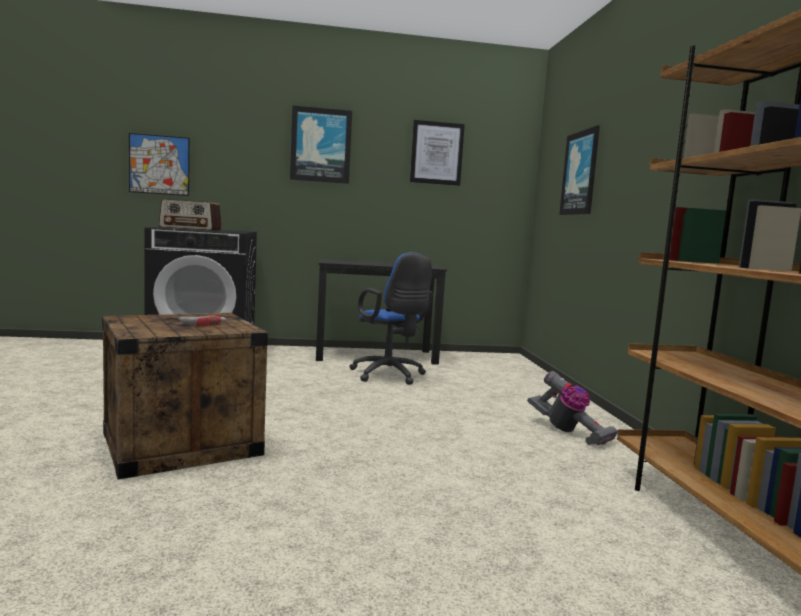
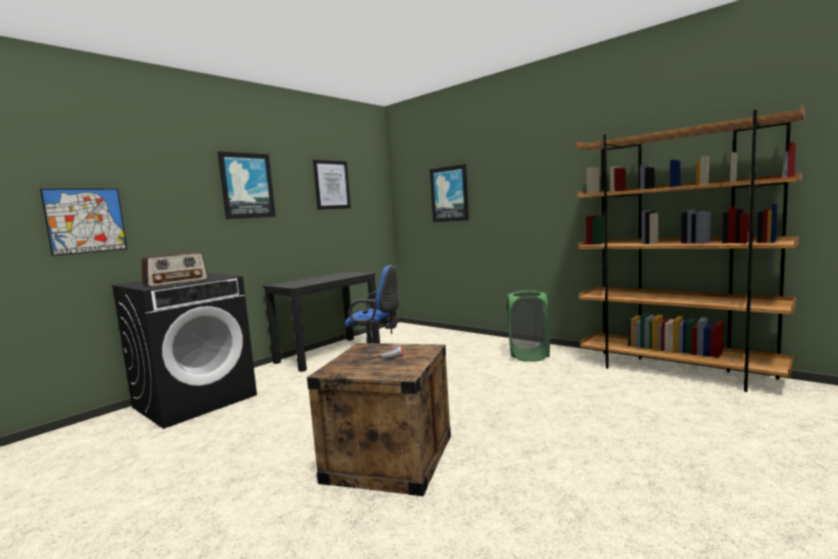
camera: 40 degrees left, 0 degrees up
(568, 432) = (528, 355): vacuum cleaner -> green laundry basket

